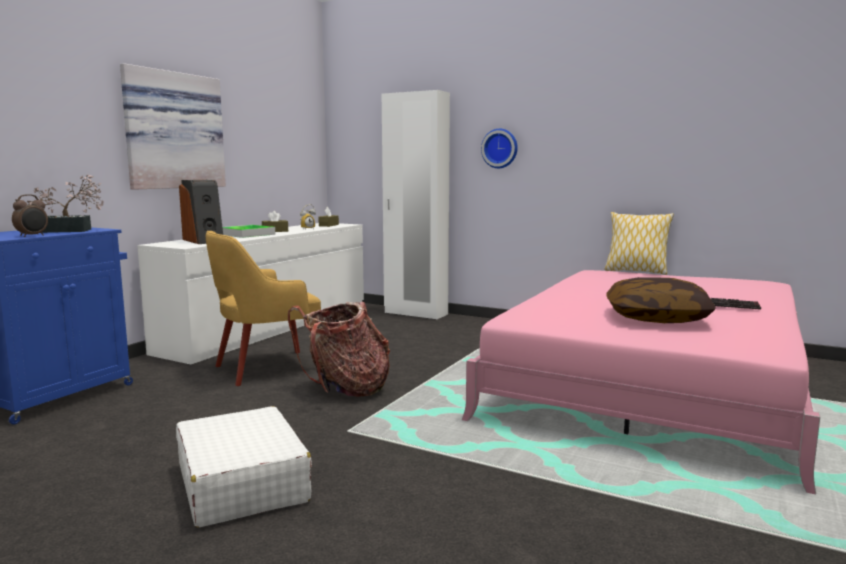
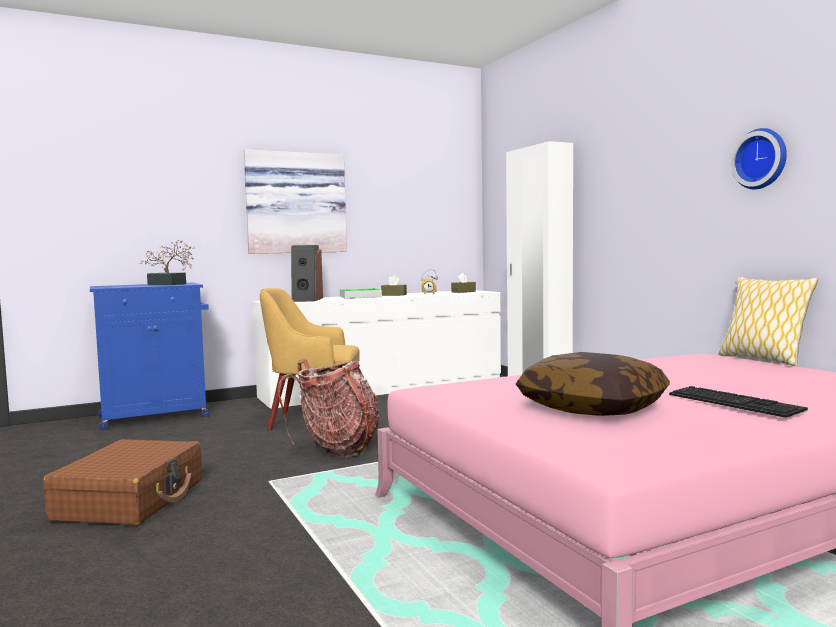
camera: 35 degrees right, 5 degrees down
(32, 236) = (129, 286): alarm clock -> none
(242, 483) = (131, 500): white suitcase -> brown suitcase
(500, 148) = (621, 202): wall clock -> wall clock (761, 159)

